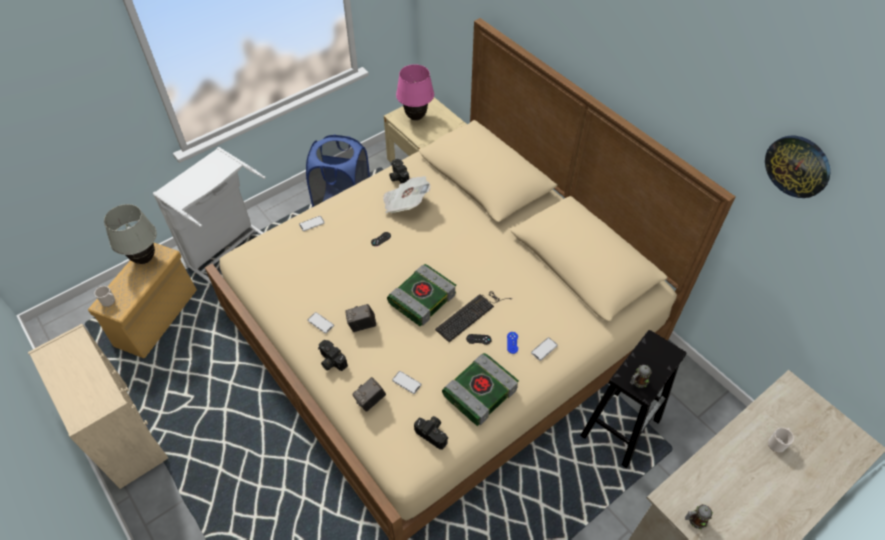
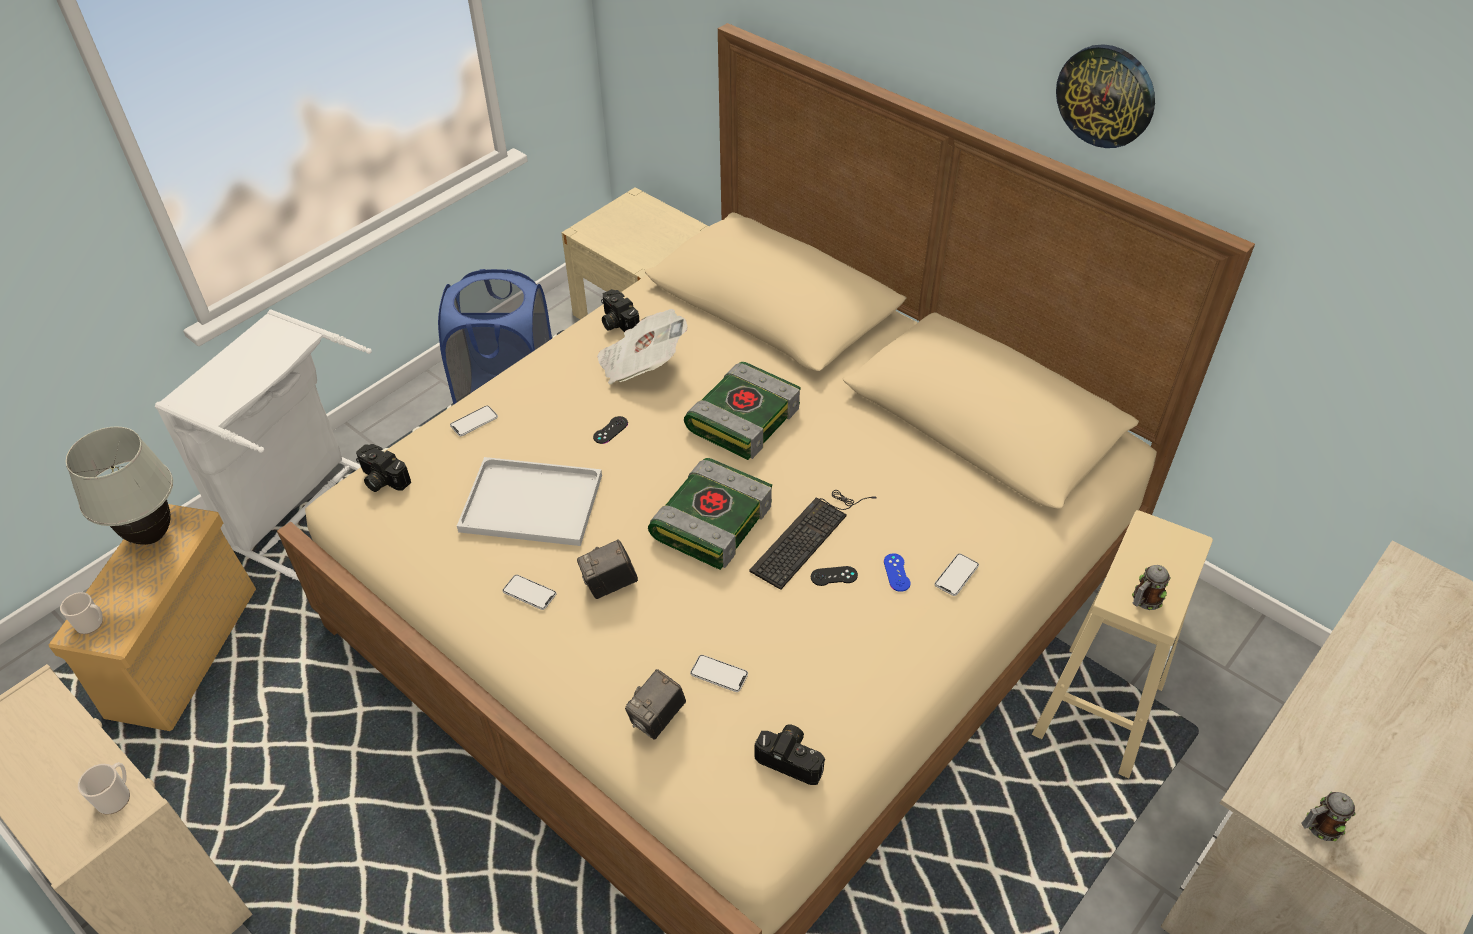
camera: 10 degrees left, 5 degrees down
(330, 361) = (564, 658): camera -> camera (381, 479)
(333, 274) = (534, 502): none -> white tray
(415, 117) = (620, 228): pink table lamp -> none
(480, 391) = (860, 667): book -> book (743, 417)
(621, 426) = (1099, 707): black stool -> beige stool
(777, 443) = (1415, 667): mug -> mug (116, 796)
(798, 166) = (1370, 160): wall clock -> wall clock (1106, 95)

